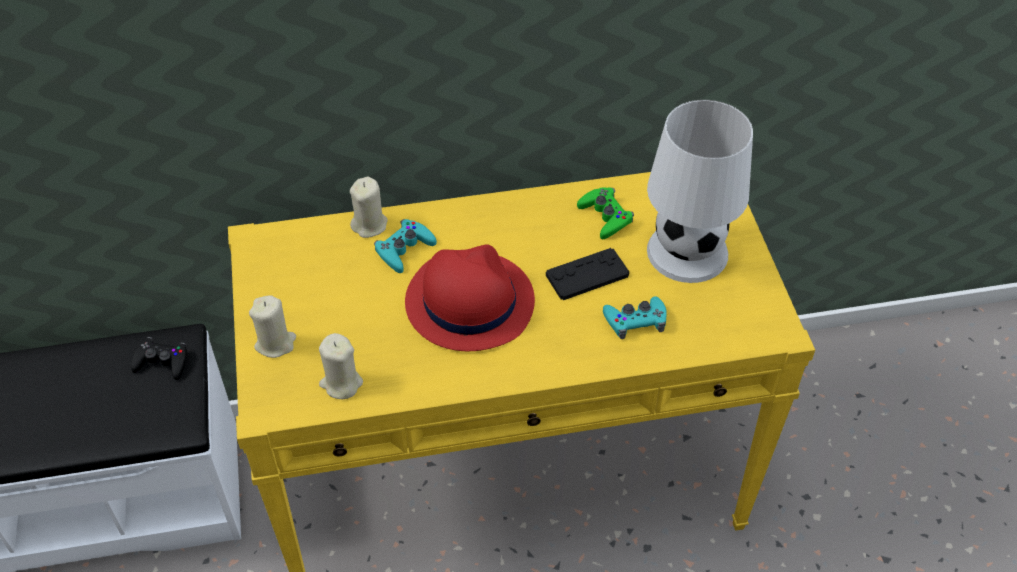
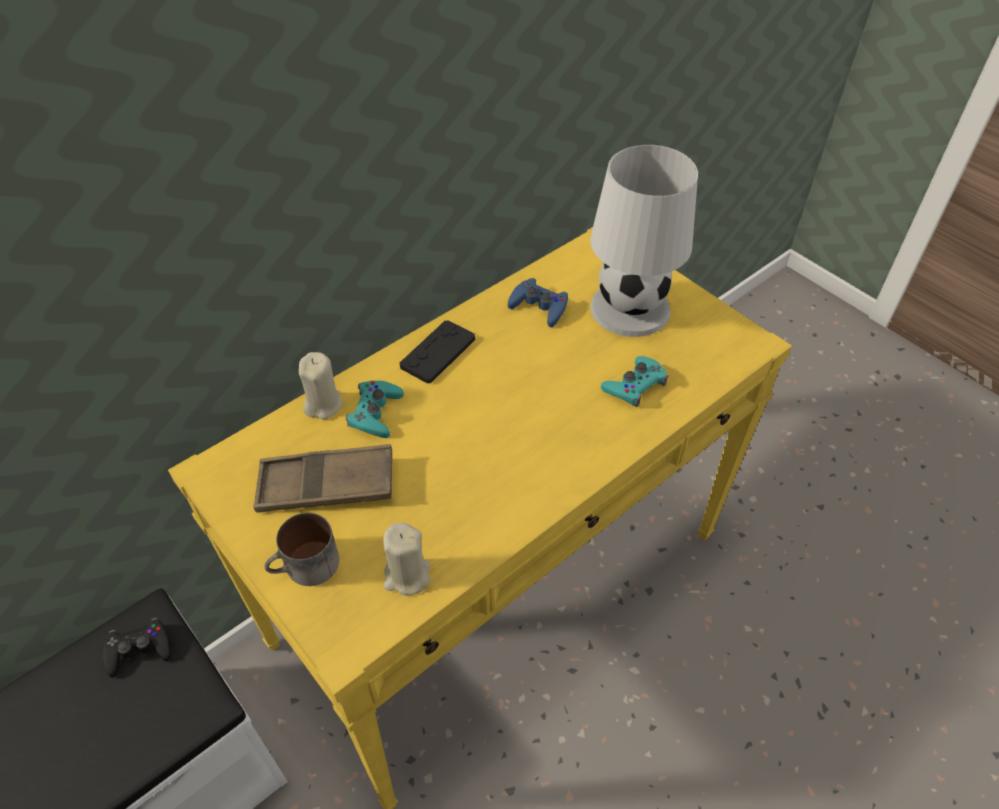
camera: 30 degrees left, 0 degrees up
(275, 343) = (306, 568): beige candle -> mug
(329, 289) = (326, 485): none -> brown tray
(468, 301) = (474, 435): red hat -> none
(587, 275) = (563, 364): black game controller -> black game controller (438, 353)
(605, 216) = (539, 307): green game controller -> blue game controller

